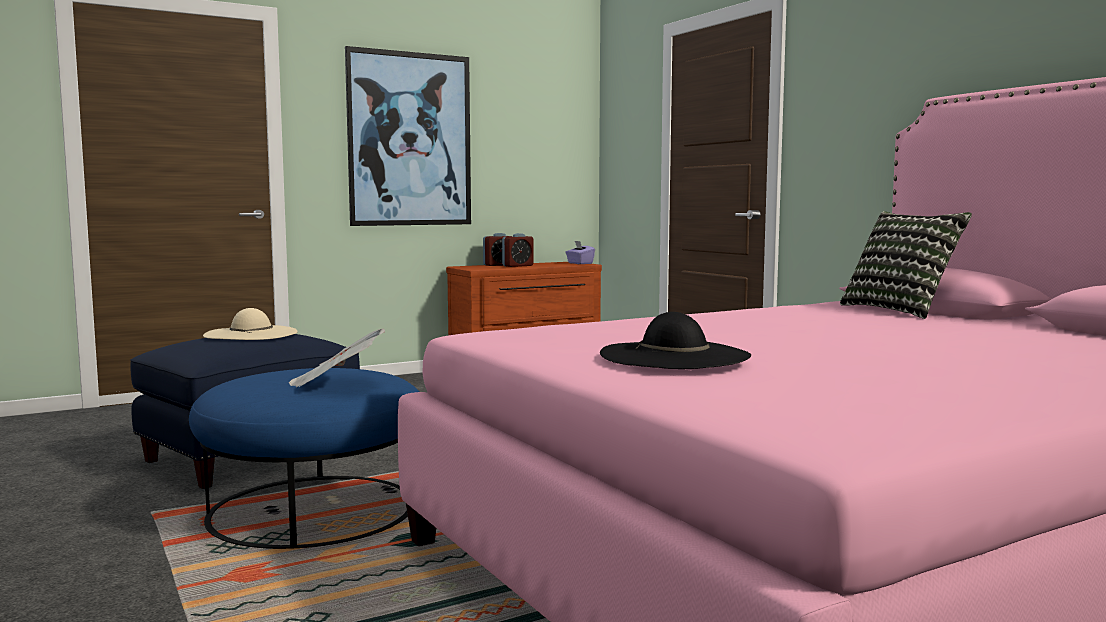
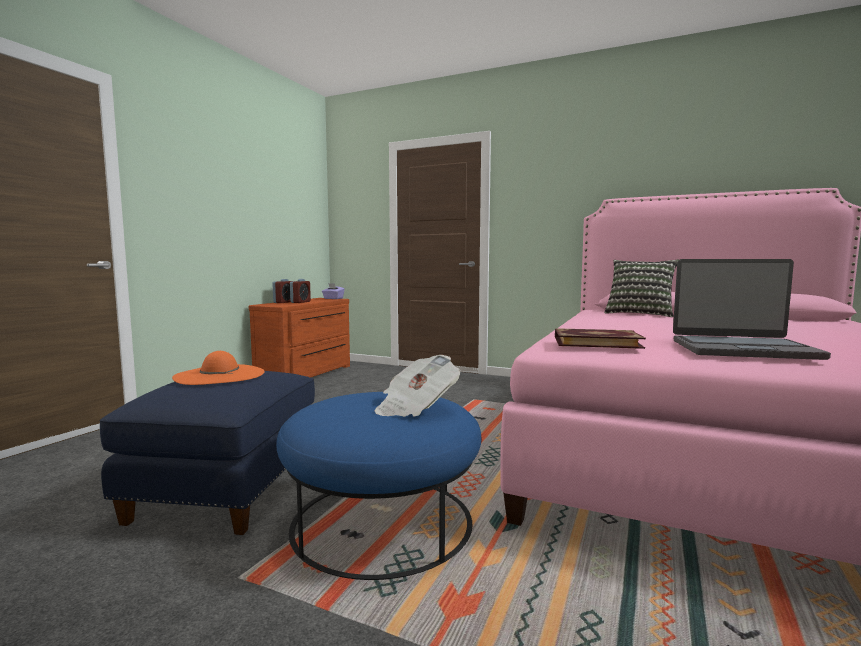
camera: 35 degrees left, 0 degrees up
(251, 334) = (219, 375): beige hat -> orange hat
(410, 139) = (219, 205): picture -> none
(546, 330) = (596, 342): none -> book
(674, 355) = (742, 349): black hat -> laptop

